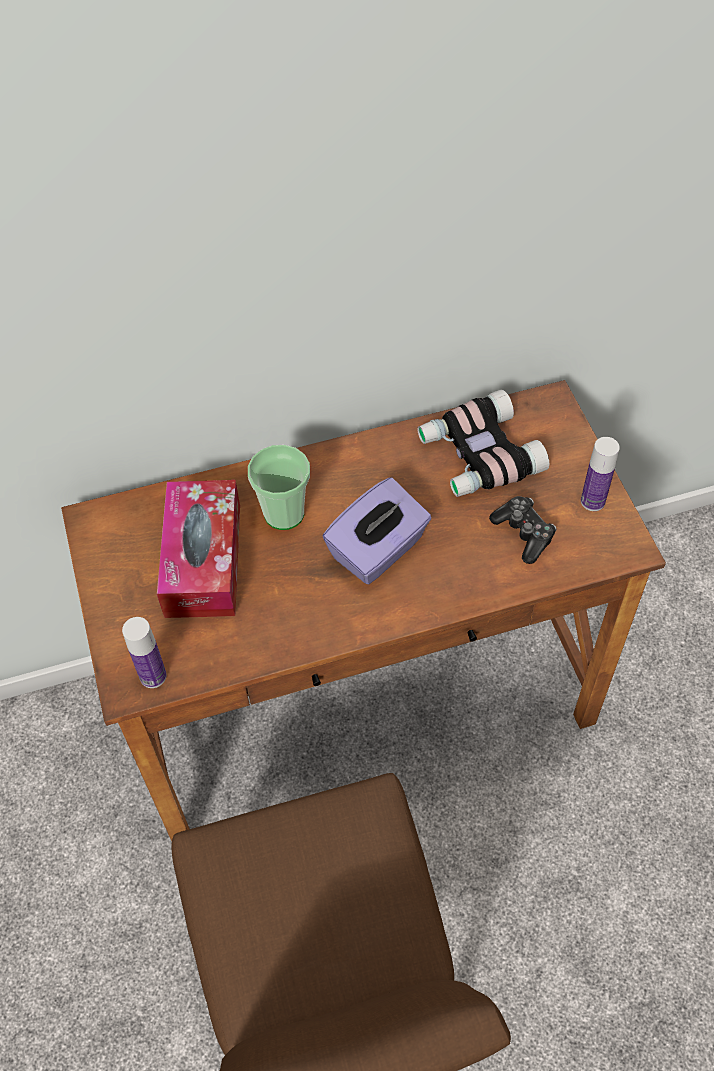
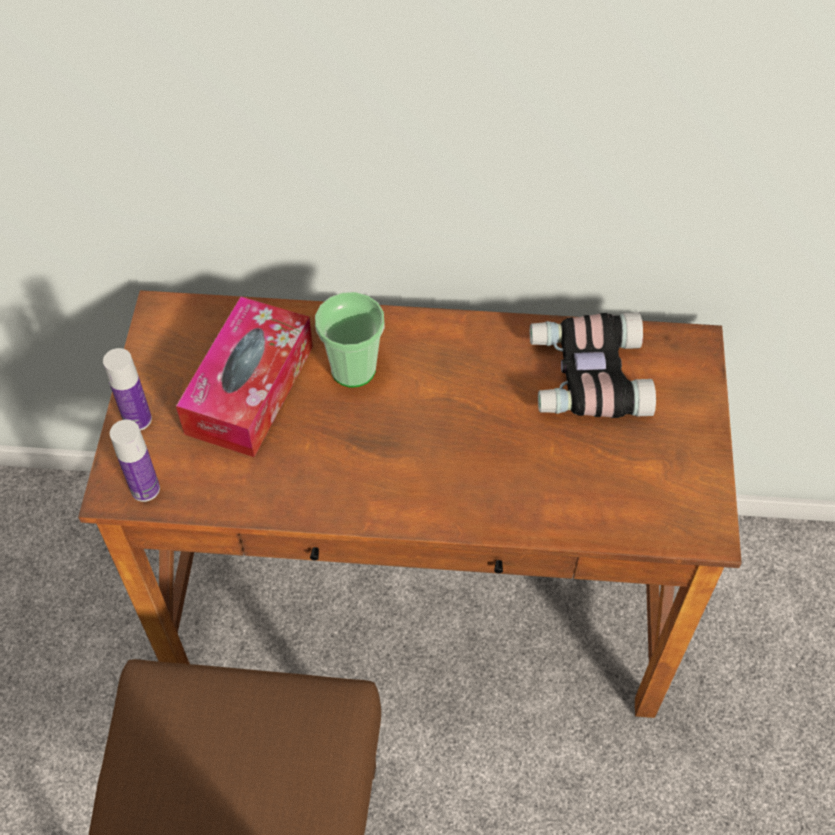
camera: 20 degrees right, 0 degrees up
(378, 550) = (431, 440): purple tissue box -> none
(524, 533) = (596, 476): game controller -> none
(592, 501) = (689, 467): bottle -> bottle (137, 419)

